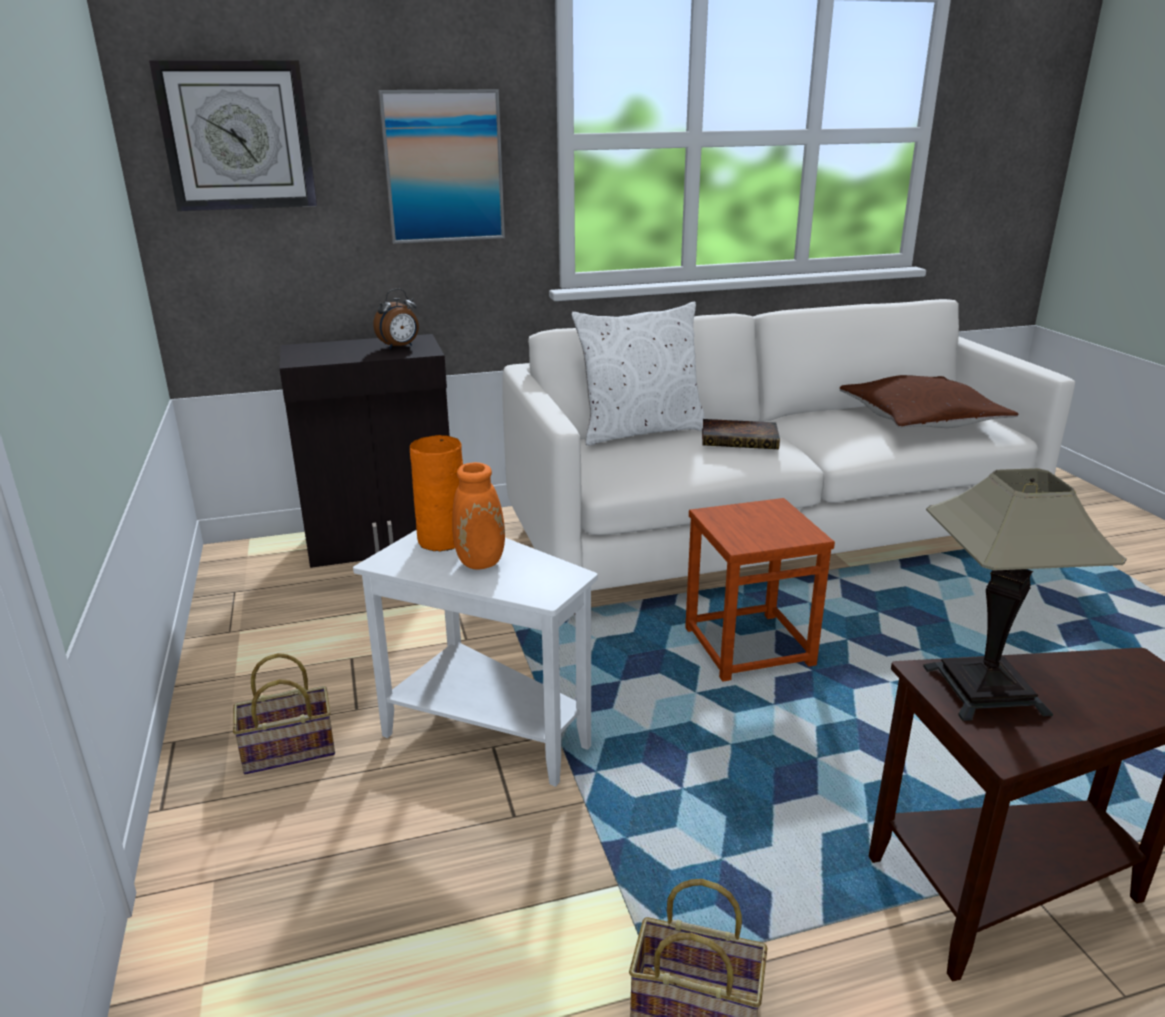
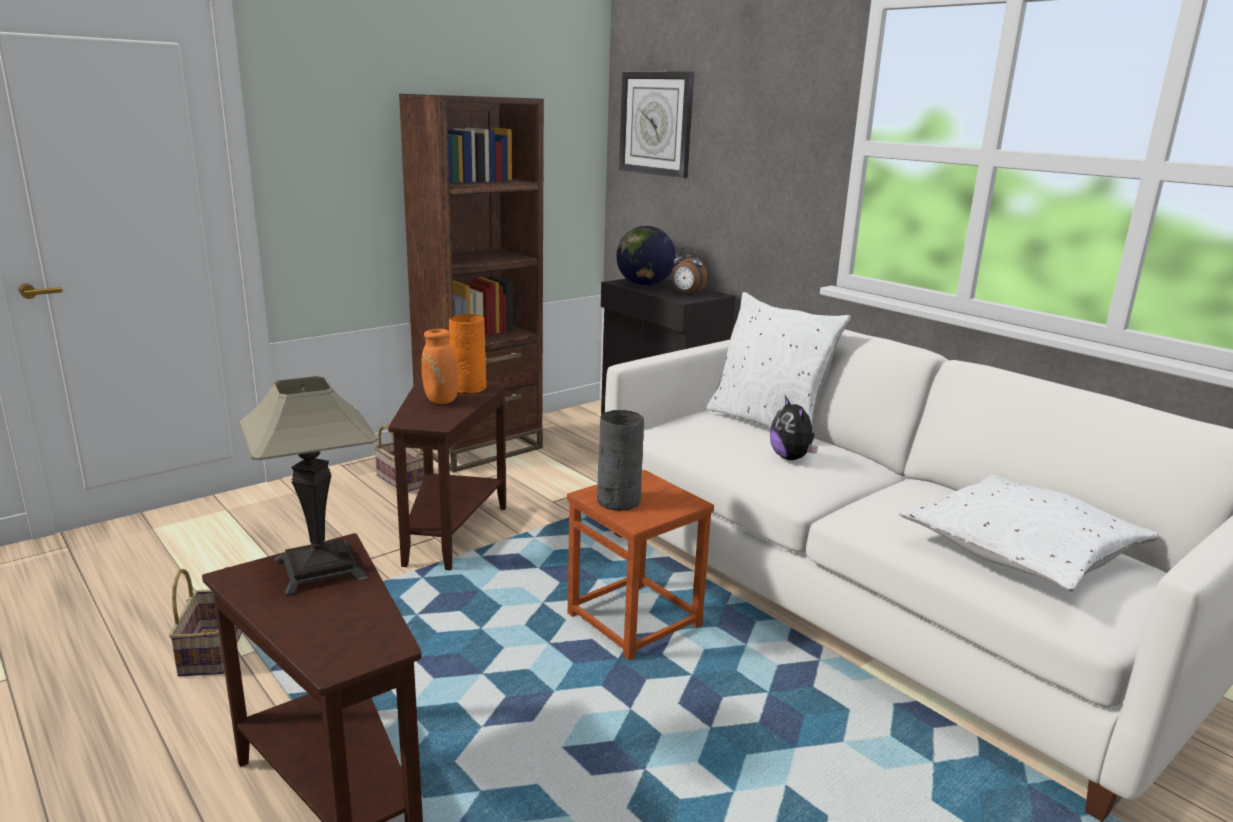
camera: 65 degrees right, 5 degrees down
(251, 663) = (480, 448): none -> brown bookcase
(332, 355) = (644, 285): none -> globe
(443, 167) = (765, 159): picture -> none
(484, 730) = (450, 531): white side table -> brown side table
(741, 439) = (791, 458): book -> plush toy
(762, 535) = (617, 501): none -> grey vase
(919, 419) = (1021, 549): brown pillow -> white pillow

